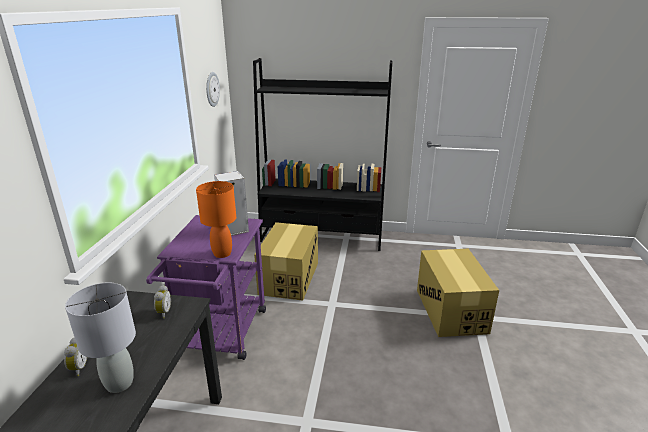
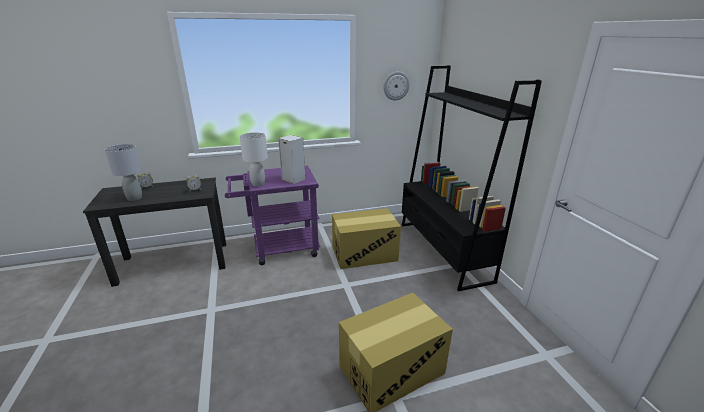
camera: 65 degrees right, 0 degrees up
(222, 253) = (258, 184): orange table lamp -> white table lamp

